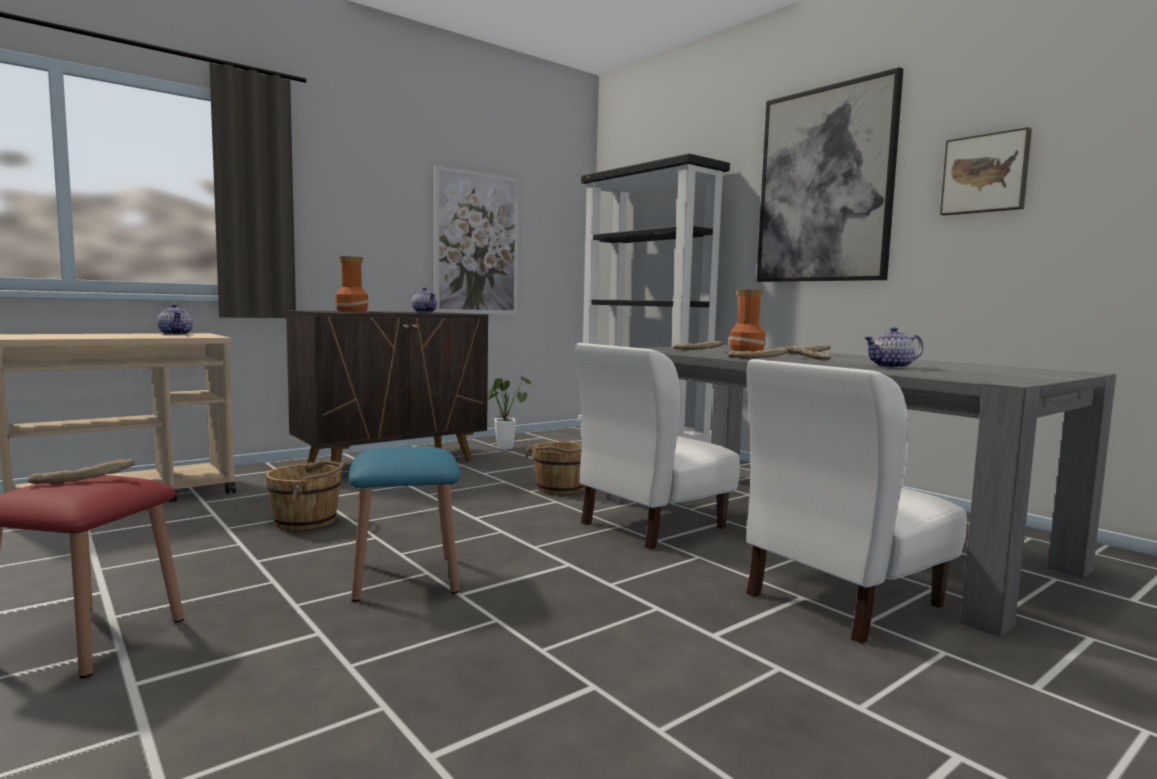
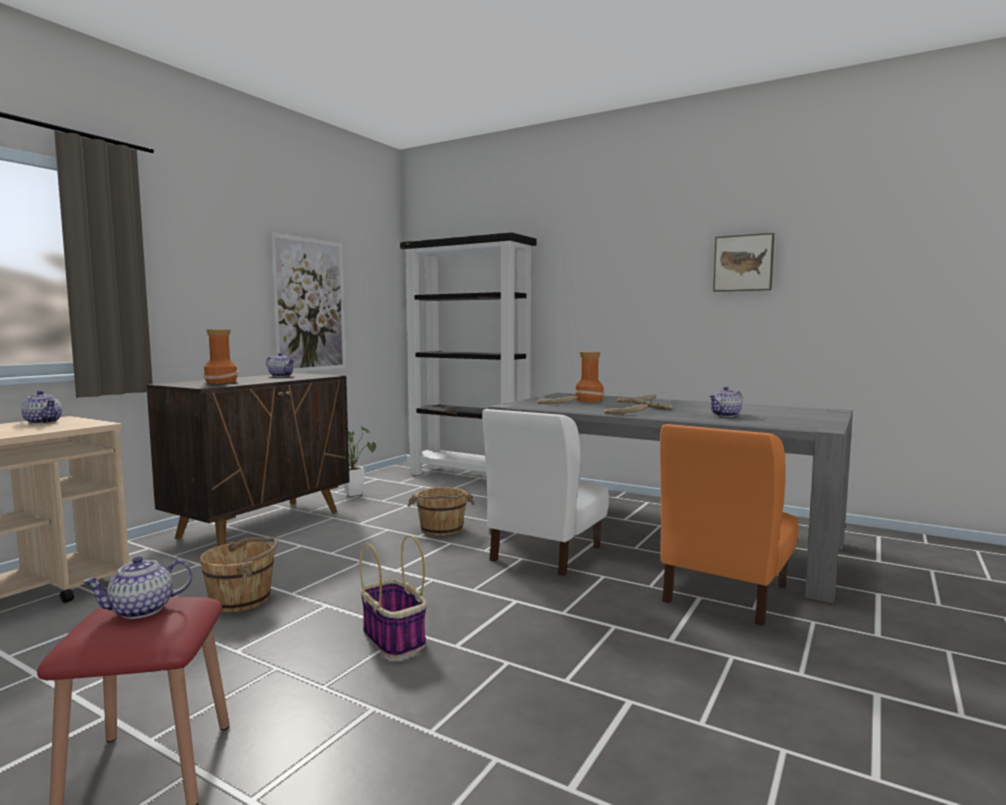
camera: 20 degrees left, 0 degrees up
(83, 480) = (141, 610): bread -> teapot
(405, 577) = (394, 639): blue stool -> basket
(825, 185) = (620, 263): picture -> none
(841, 599) = (724, 594): white chair -> orange chair

